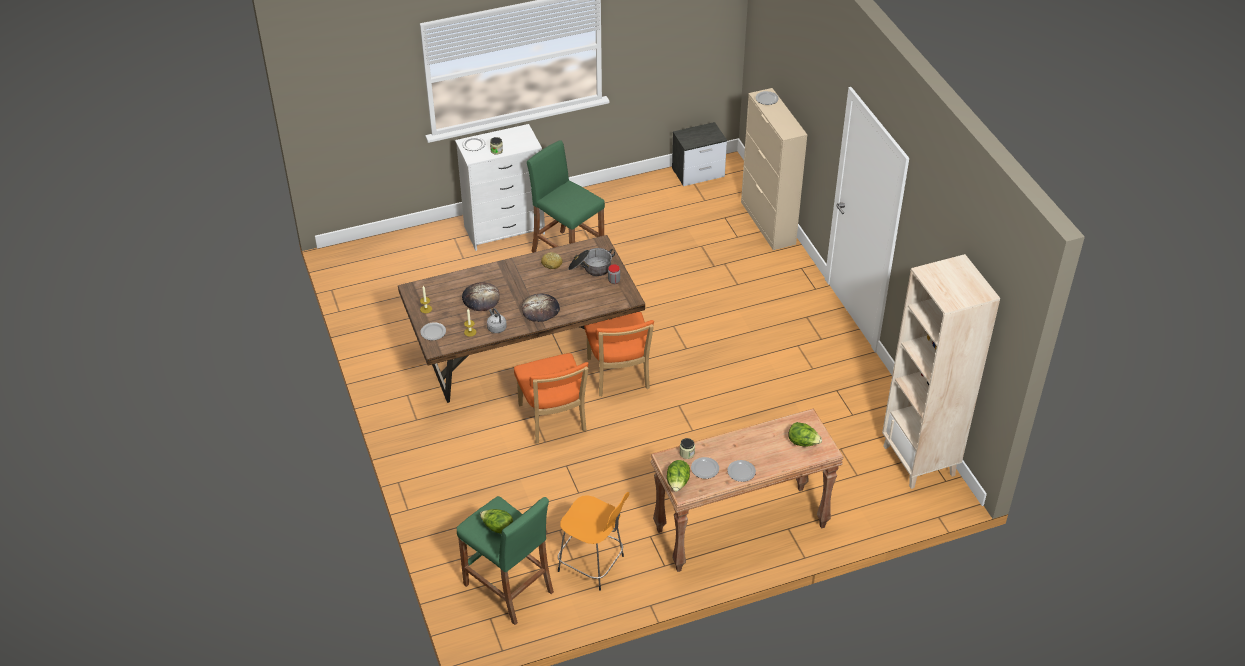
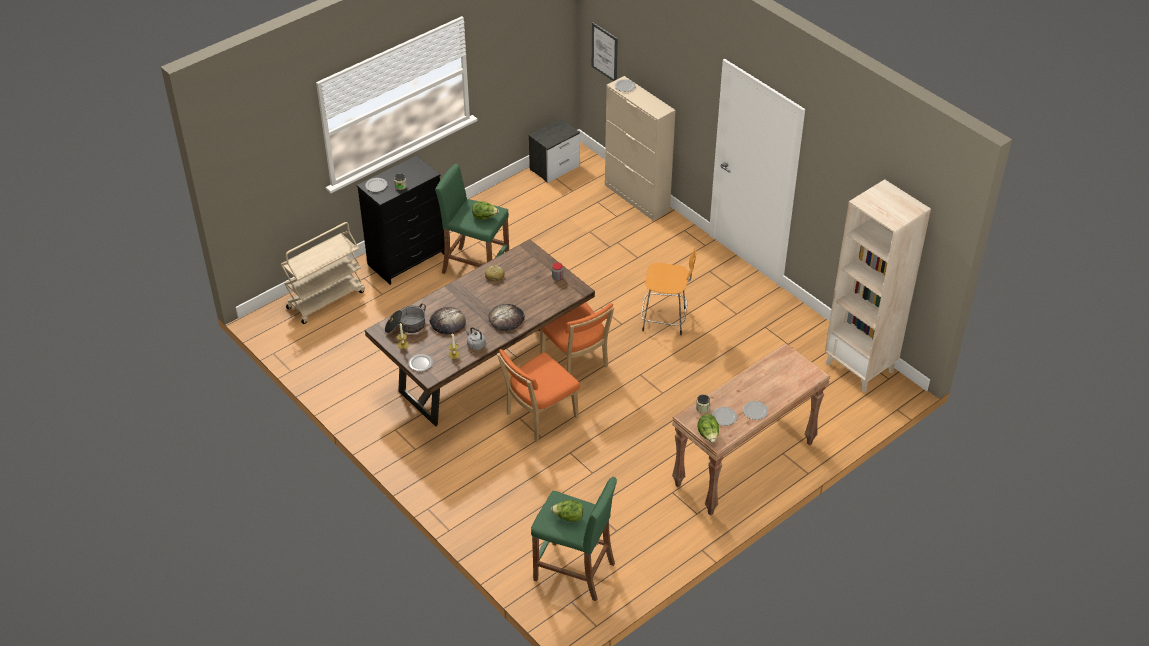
camera: 20 degrees left, 0 degrees up
(408, 250) = (326, 299): none -> beige cart
(504, 230) = (407, 260): white dresser -> black dresser
(553, 420) = (538, 417): orange chair -> orange chair turned 90 degrees clockwise
(591, 268) = (531, 271): cooking pot -> cooking pot (406, 326)
(593, 564) = (636, 530): orange stool -> orange stool (666, 320)
(761, 59) = (604, 52): none -> picture
(803, 442) = (792, 373): lettuce -> lettuce (484, 217)

